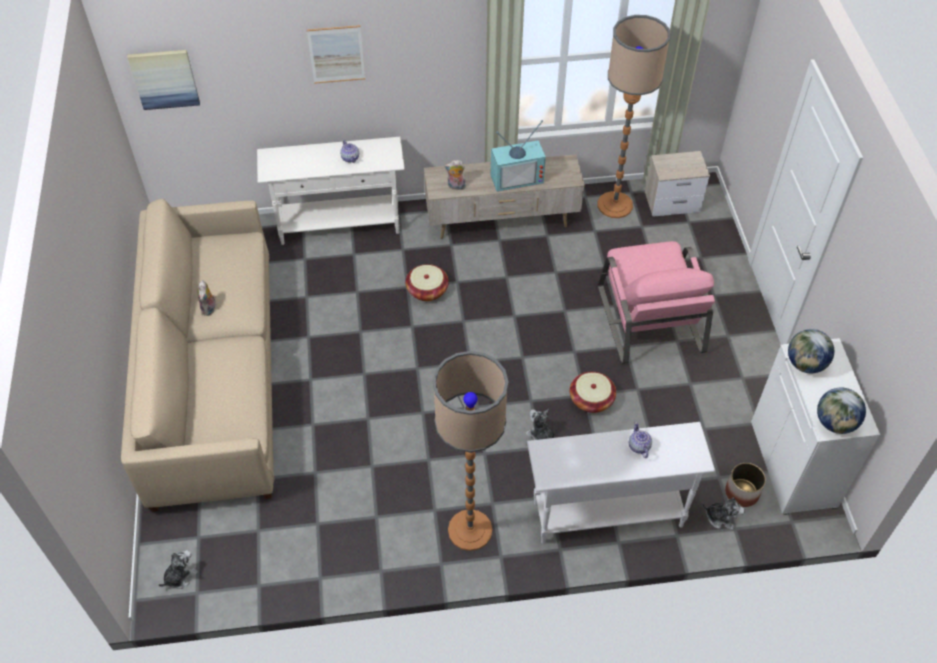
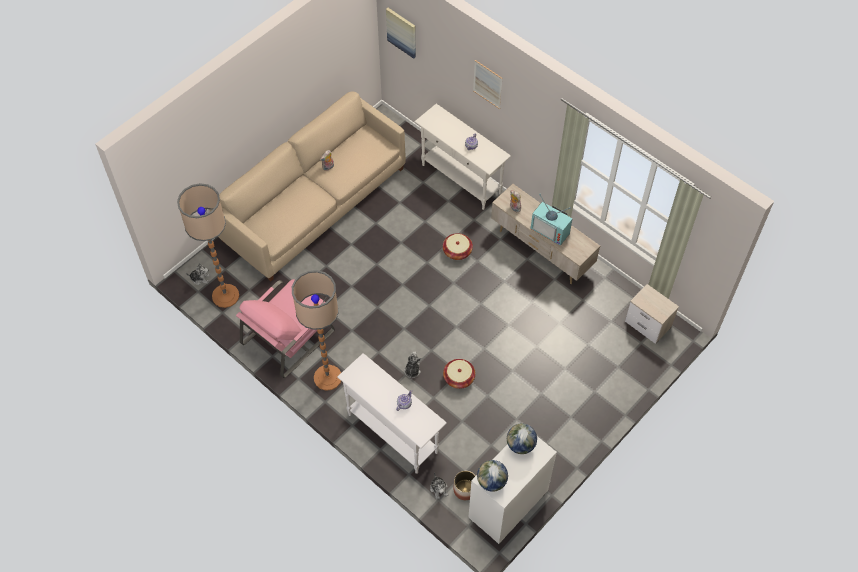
camera: 50 degrees right, 5 degrees up
(614, 205) = (614, 296): floor lamp -> floor lamp (225, 295)
(649, 318) = (544, 369): pink armchair -> pink armchair (288, 336)

